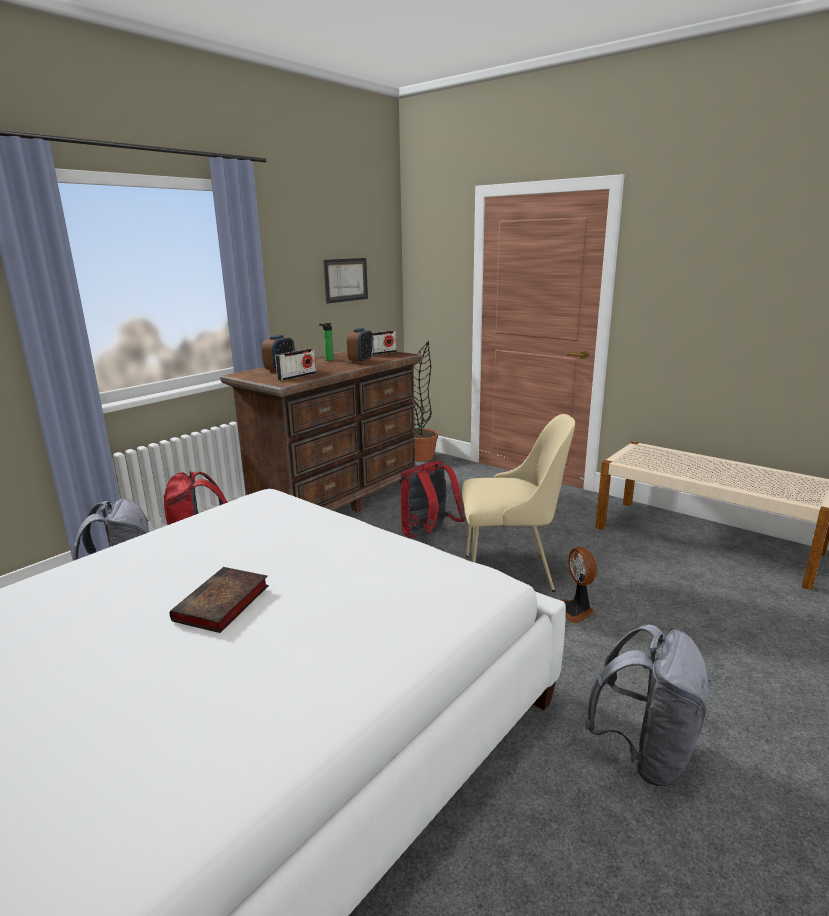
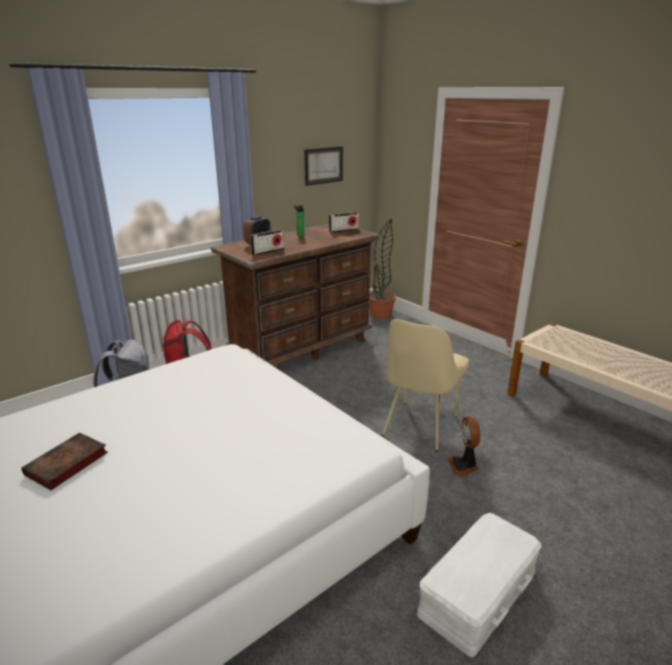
camera: 10 degrees right, 5 degrees up
(221, 605) = (168, 440): book -> book (65, 465)
(361, 361) = (325, 238): alarm clock -> none
(428, 536) = (365, 387): red backpack -> none
(509, 573) = (420, 426): beige chair -> beige chair turned 105 degrees clockwise
(644, 754) = (477, 591): grey backpack -> white storage box

